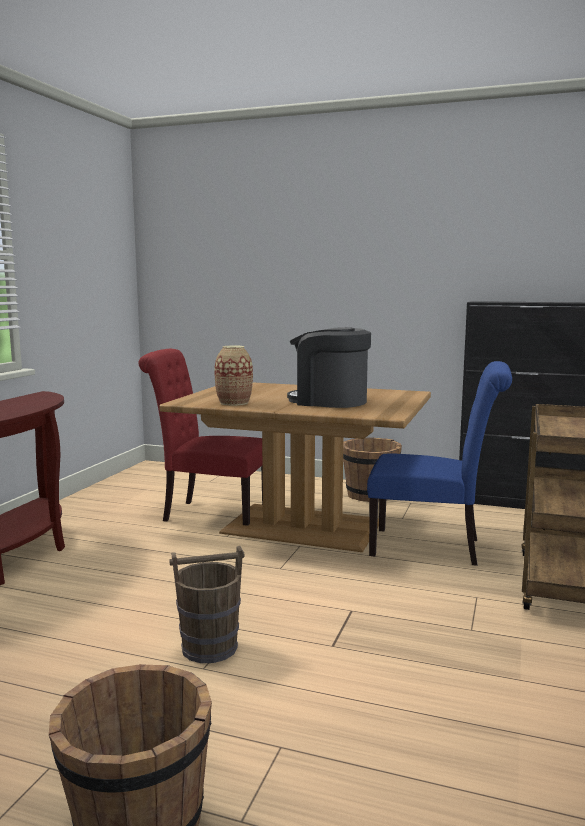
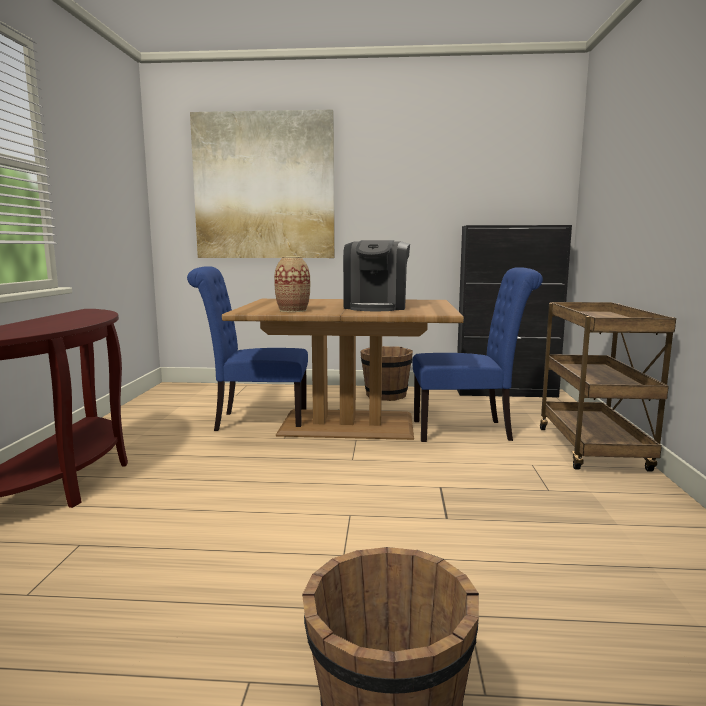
camera: 15 degrees left, 0 degrees up
(209, 514) = (255, 421): red chair -> blue chair
(210, 648) = (337, 535): brown bucket -> none
(250, 255) = (264, 186): none -> picture
(329, 401) = (376, 307): coffee machine -> coffee machine turned 90 degrees counterclockwise

